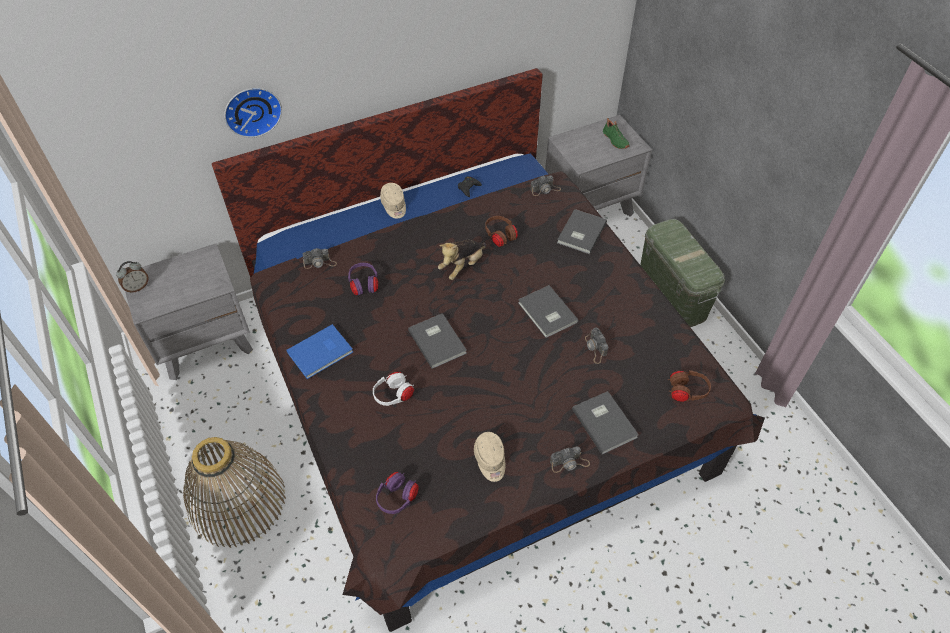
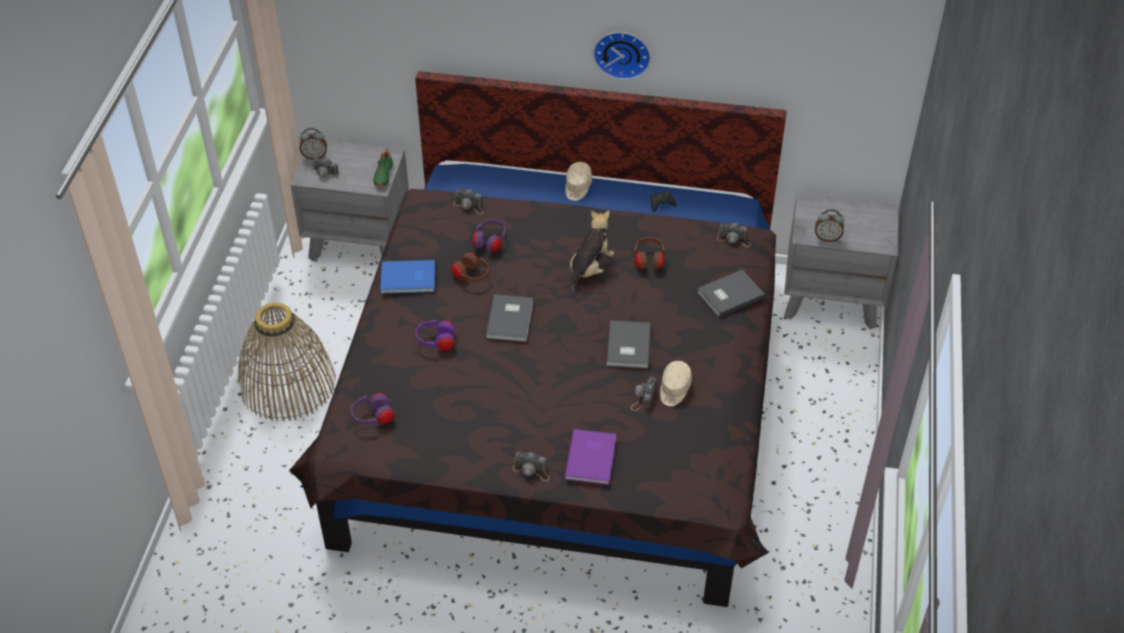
camera: 35 degrees right, 5 degrees down
(161, 297) = (326, 174): none -> camera
(252, 110) = (469, 38): wall clock -> wall clock (622, 52)
(393, 395) = (437, 342): white headphones -> purple headphones
(462, 266) = (589, 269): plush toy -> plush toy turned 135 degrees clockwise
(490, 460) = (469, 432): beige cap -> beige cap (674, 389)
(597, 159) = (827, 238): none -> alarm clock
(605, 422) = (592, 458): grey book -> purple book
(614, 140) = (865, 228): green shoe -> green shoe (382, 175)
(672, 296) = (838, 427): green storage box -> none
(686, 392) = (690, 475): brown headphones -> brown headphones (471, 276)

